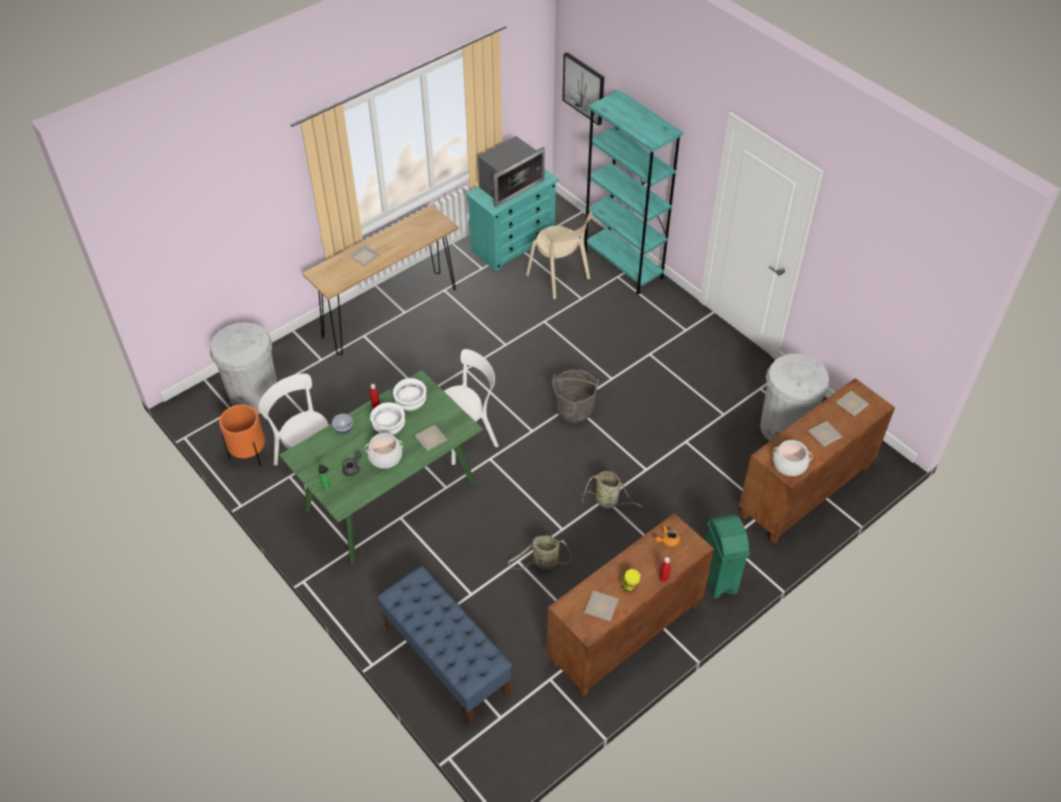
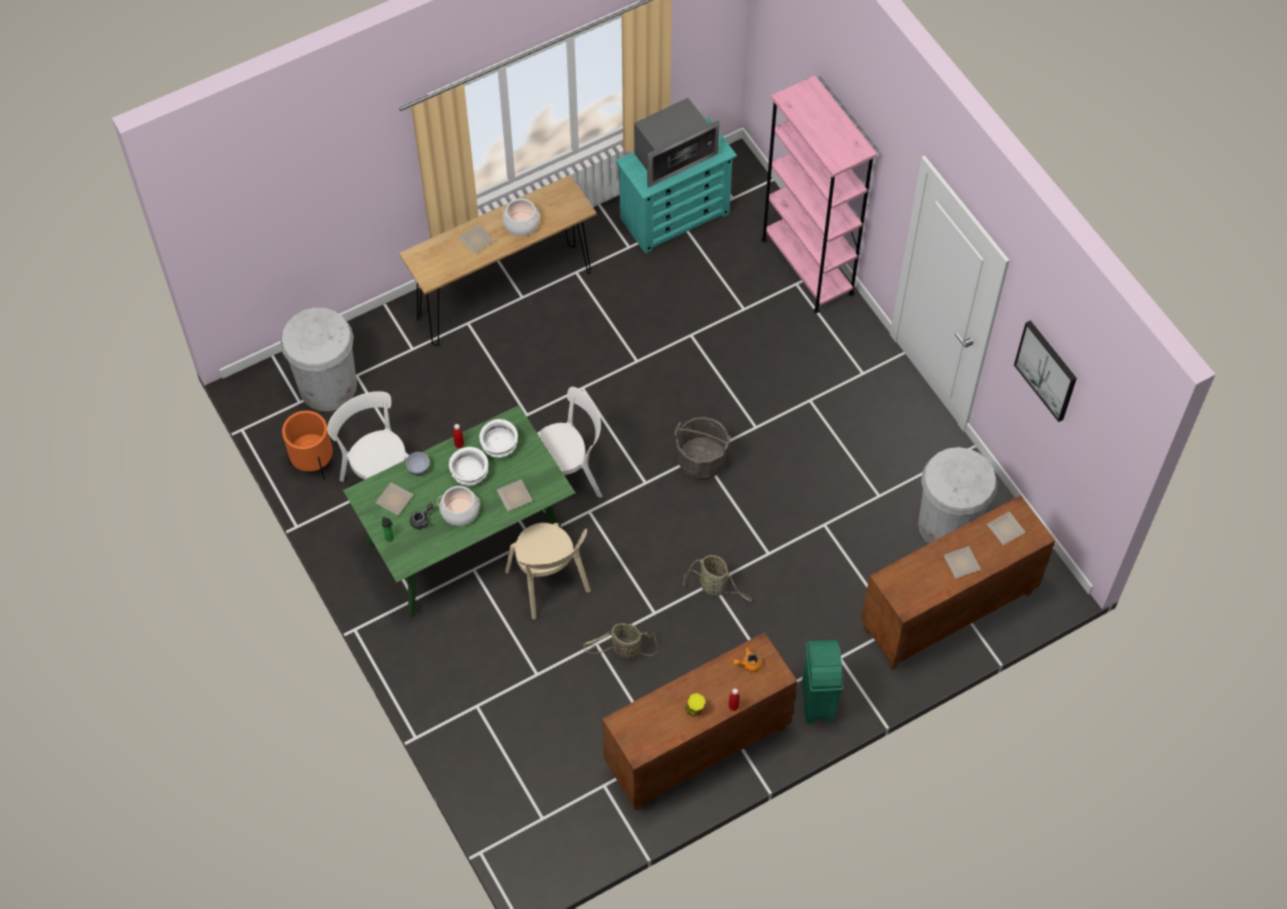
camera: 10 degrees right, 10 degrees up
(446, 660) = (496, 745): blue bench -> none
(560, 278) = (723, 275): beige chair -> beige chair (549, 584)
(584, 88) = (780, 52): picture -> picture (1046, 370)
(602, 606) = (660, 727): plate -> plate (396, 499)
(623, 264) = (807, 266): turquoise bookcase -> pink bookcase
(789, 464) = (910, 594): cooking pot -> cooking pot (521, 223)

